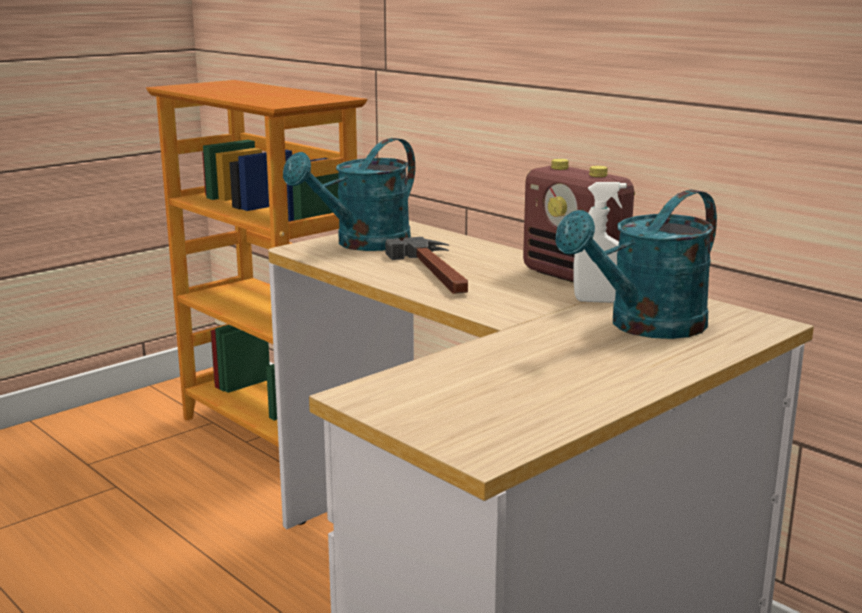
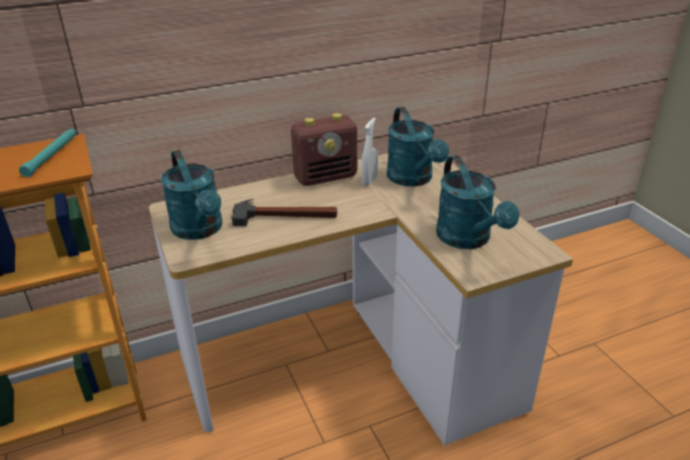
camera: 70 degrees left, 15 degrees up
(306, 98) = (52, 155): none -> turquoise flashlight
(472, 383) = (468, 239): none -> turquoise watering can

